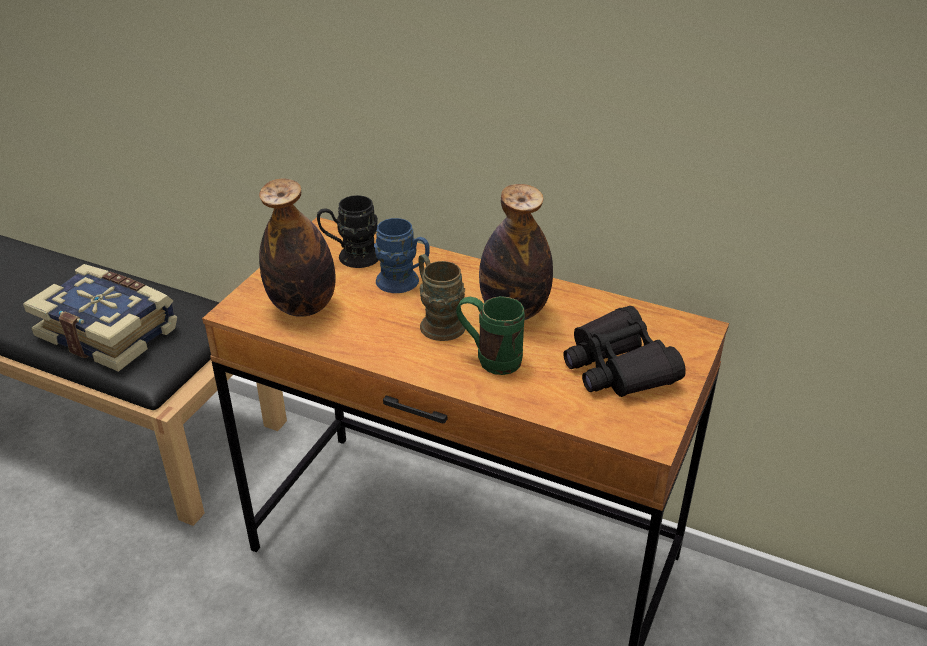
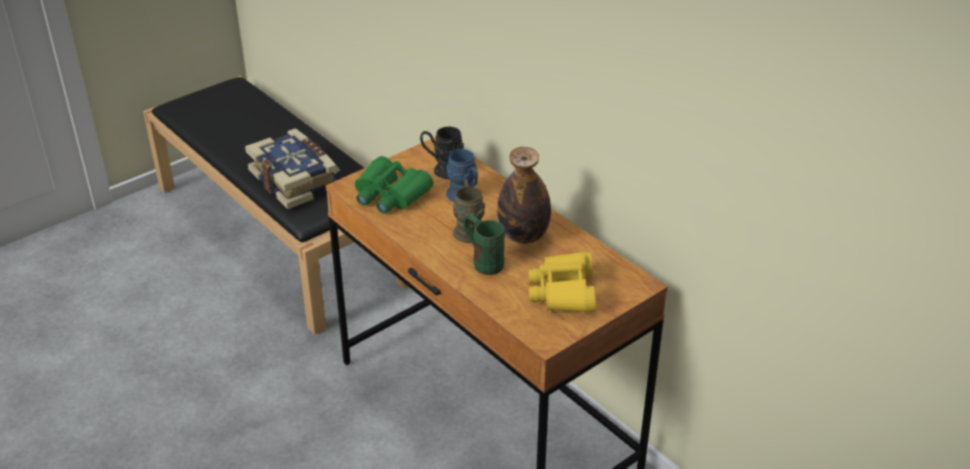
camera: 25 degrees right, 0 degrees up
(303, 306) = (390, 195): bottle -> green binoculars
(618, 367) = (563, 291): black binoculars -> yellow binoculars

